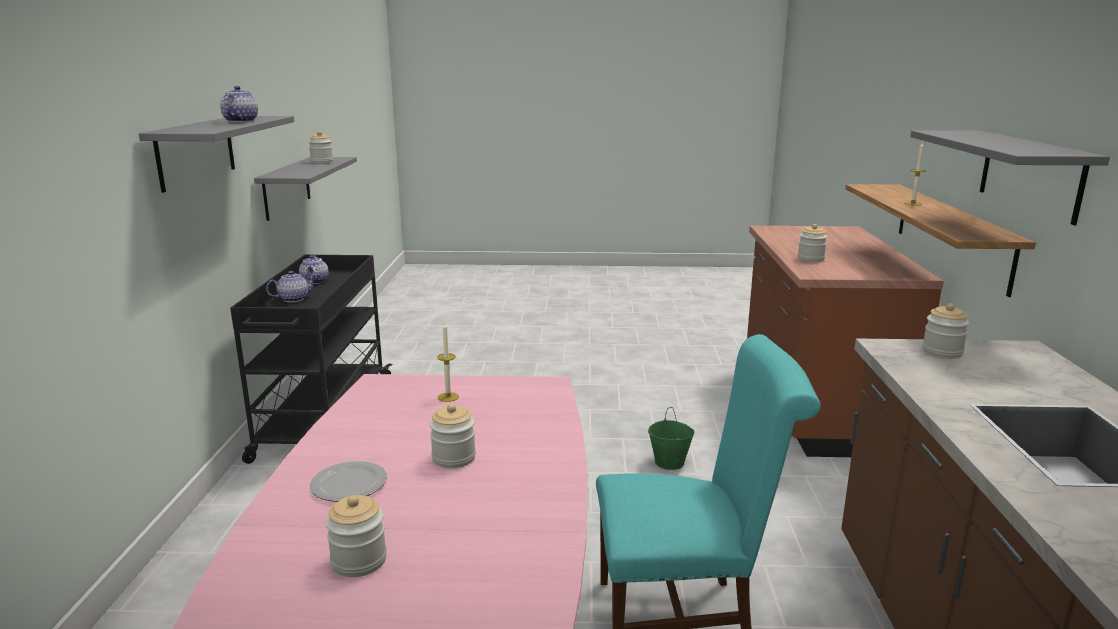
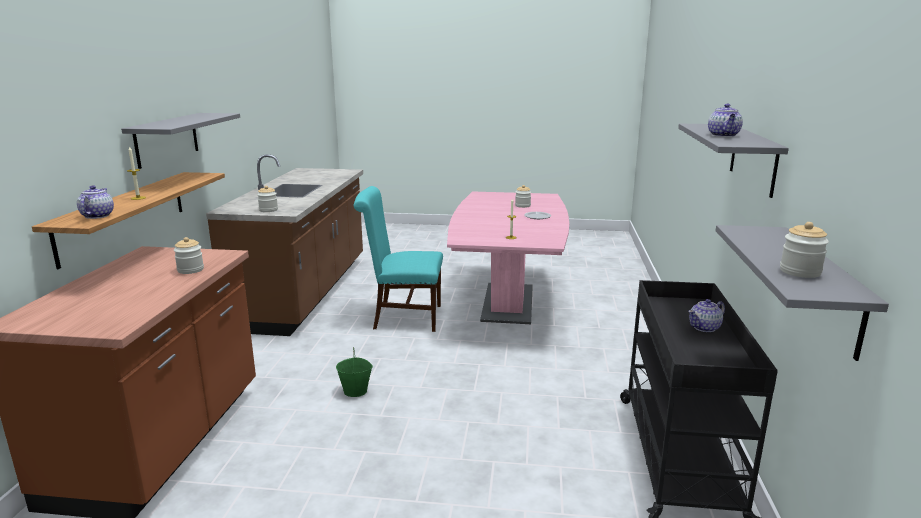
camera: 175 degrees left, 0 degrees up
(315, 281) = (721, 357): teapot -> teapot (97, 216)
(453, 458) = (501, 221): jar -> none

